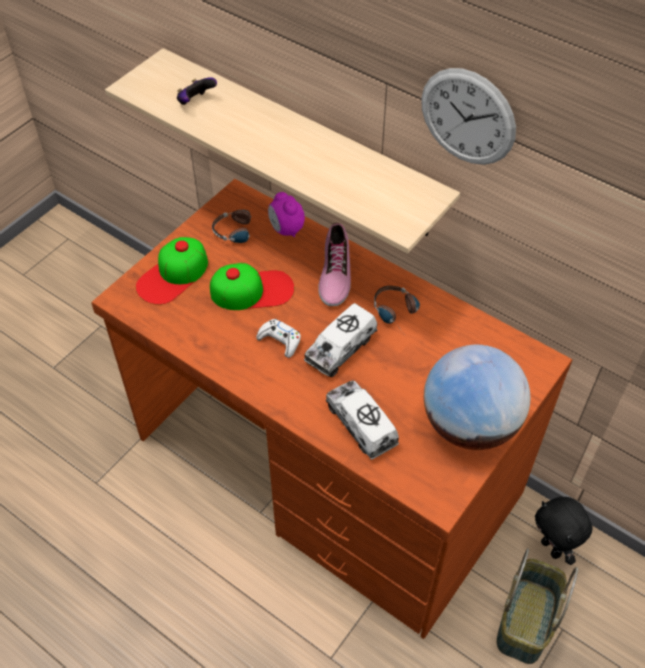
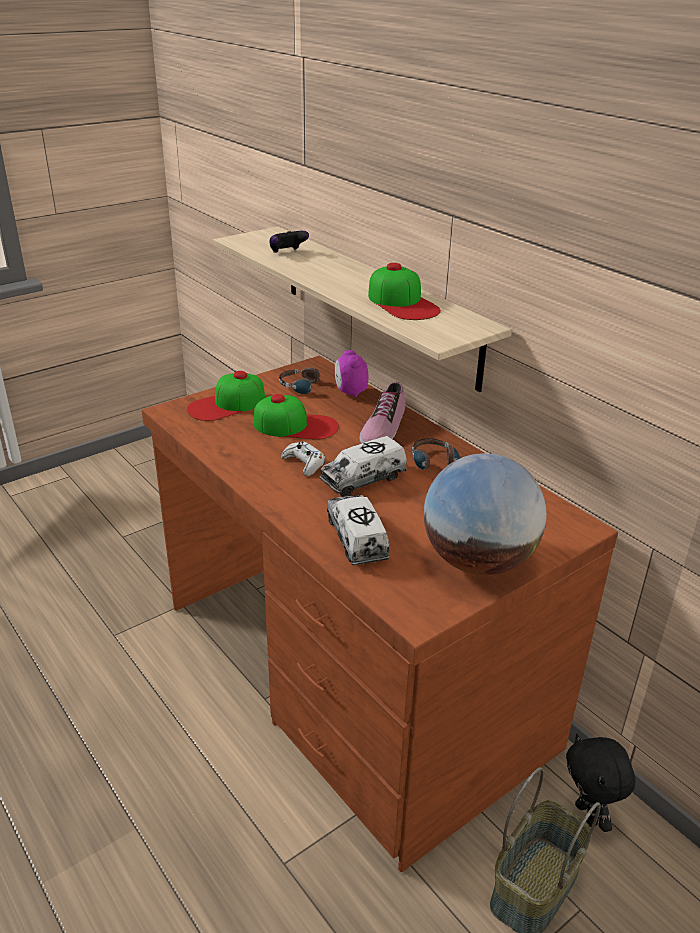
camera: 15 degrees right, 20 degrees down
(346, 171) = (402, 303): none -> cap
(467, 117) = (520, 232): wall clock -> none

